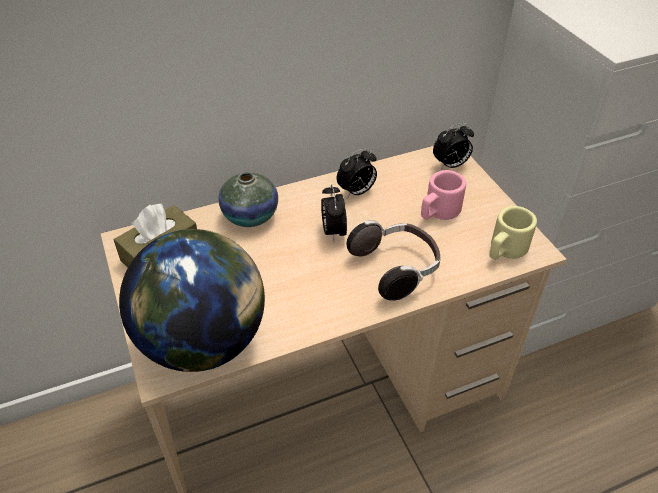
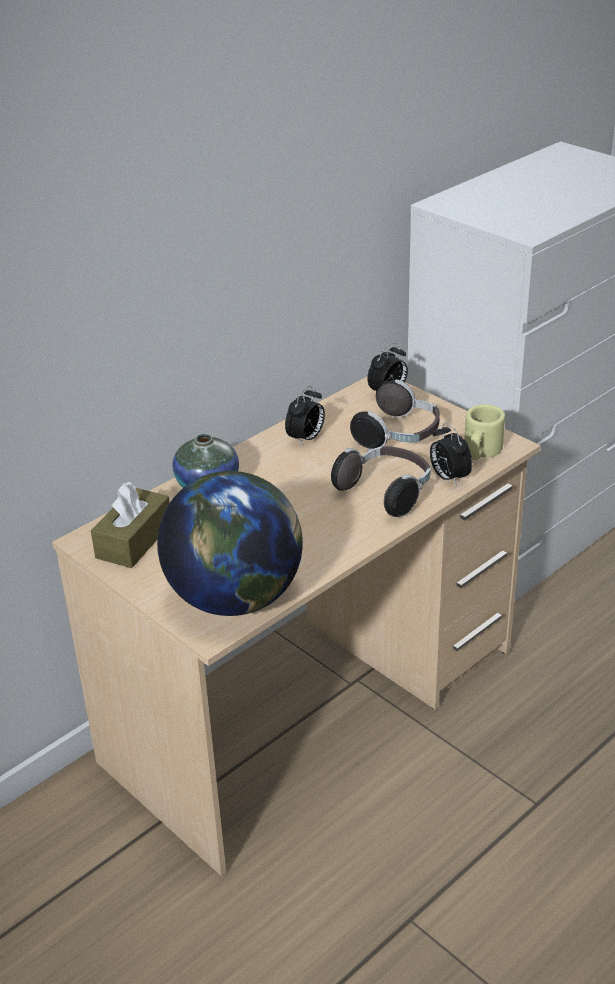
camera: 20 degrees left, 10 degrees down
(333, 231) = (304, 478): alarm clock -> alarm clock (448, 478)
(438, 211) = (399, 436): pink mug -> headphones

